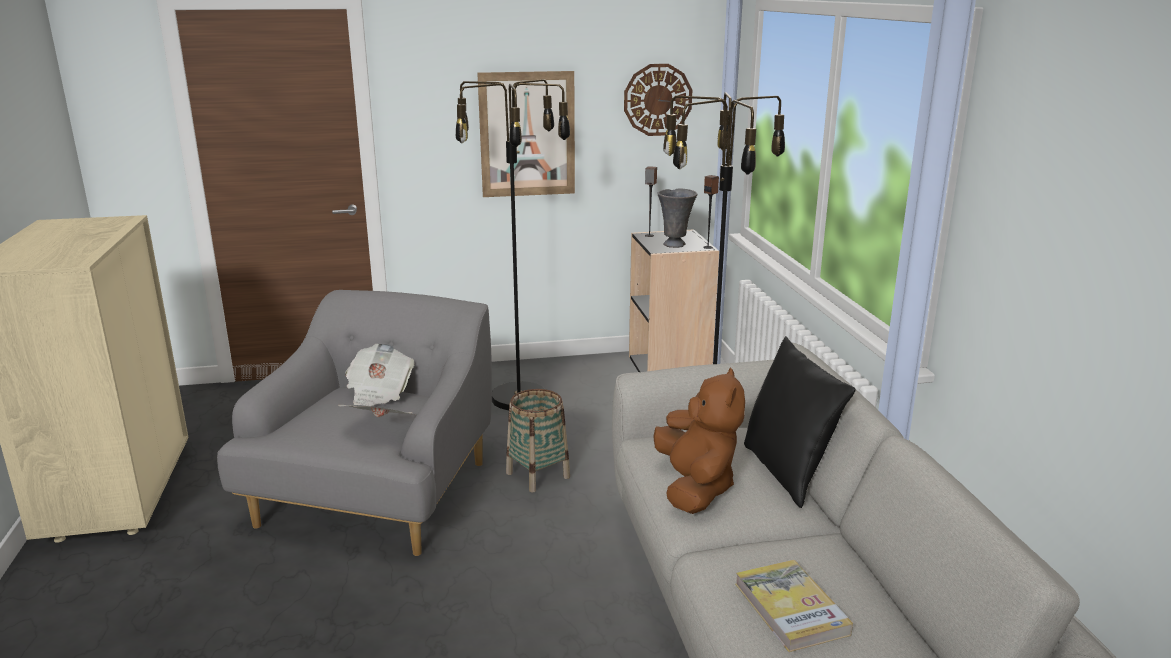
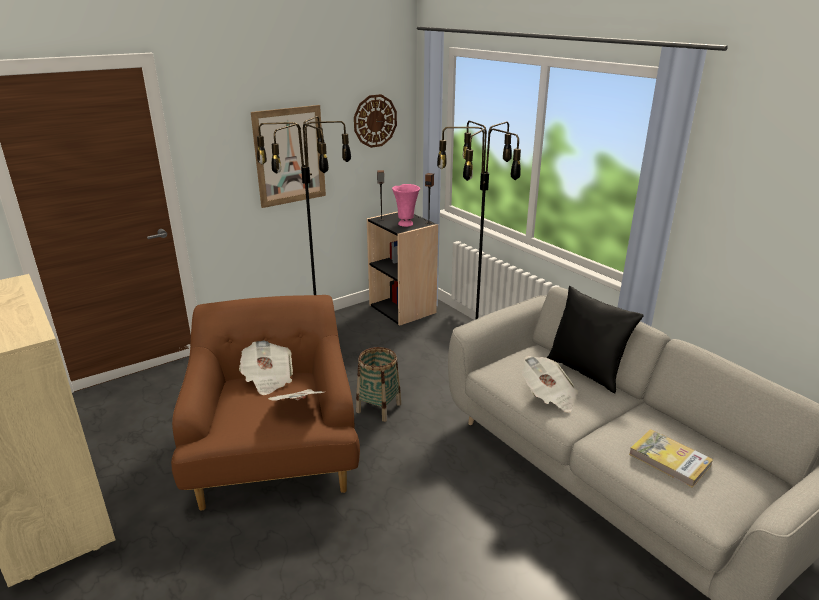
camera: 25 degrees left, 5 degrees up
(377, 492) = (275, 453): grey armchair -> brown armchair
(675, 245) = (406, 224): grey vase -> pink vase
(695, 488) = (548, 396): brown plush toy -> newspaper

